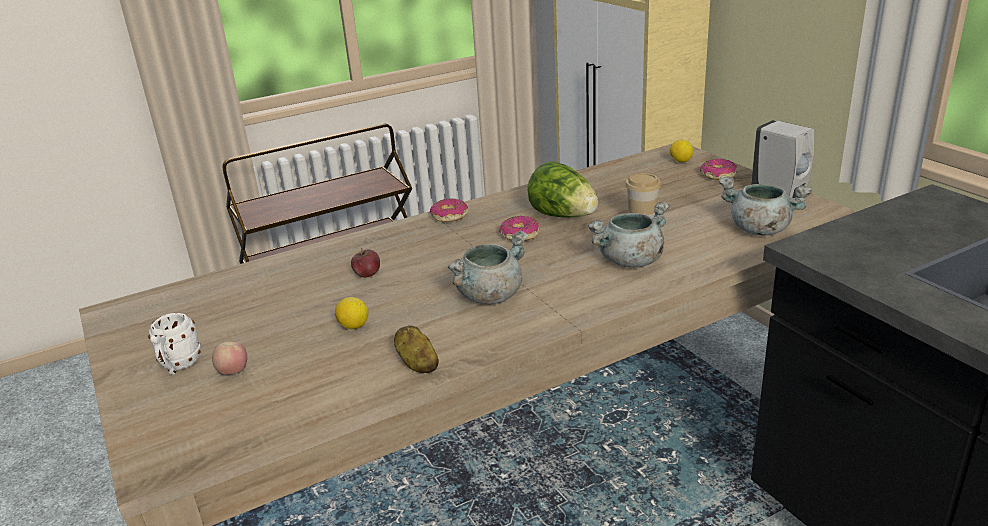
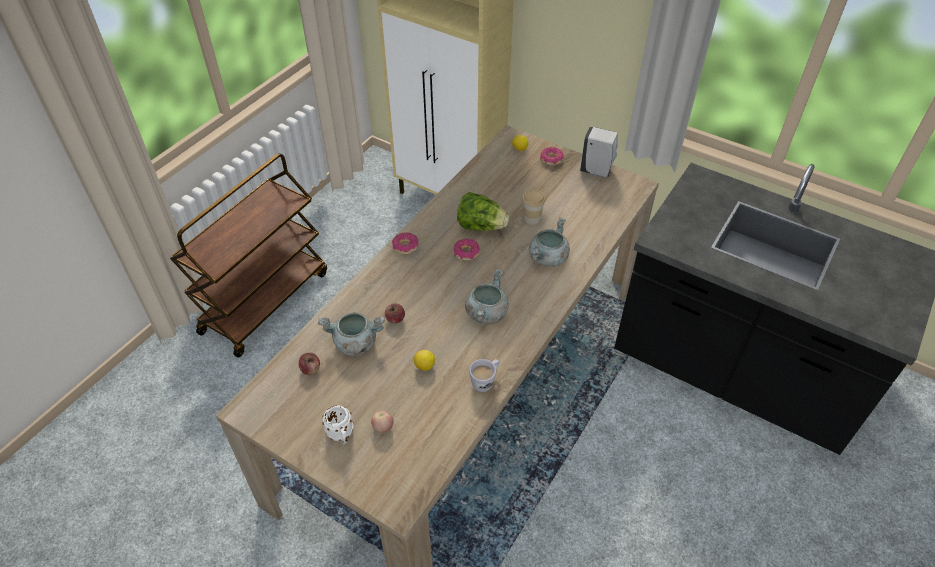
camera: 30 degrees left, 20 degrees up
(221, 295) = (310, 369): none -> apple
(417, 363) = (485, 381): potato -> white mug
(759, 229) = (602, 209): grey cooking pot -> grey cooking pot (355, 343)

